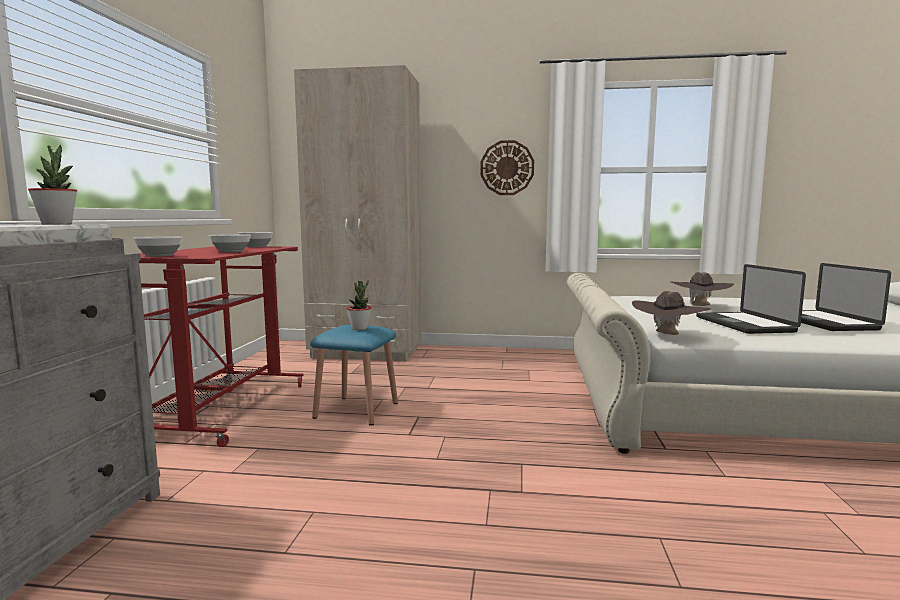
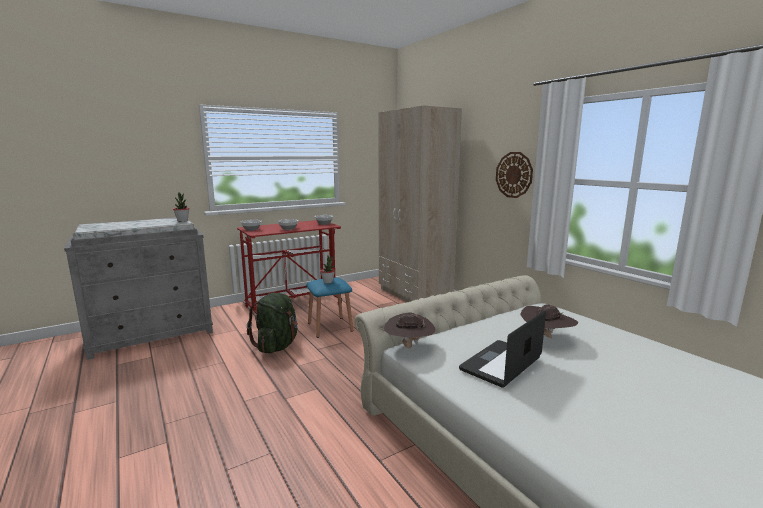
camera: 50 degrees right, 5 degrees up
(343, 456) = (277, 346): none -> green backpack
(823, 322) = (583, 396): laptop -> none

